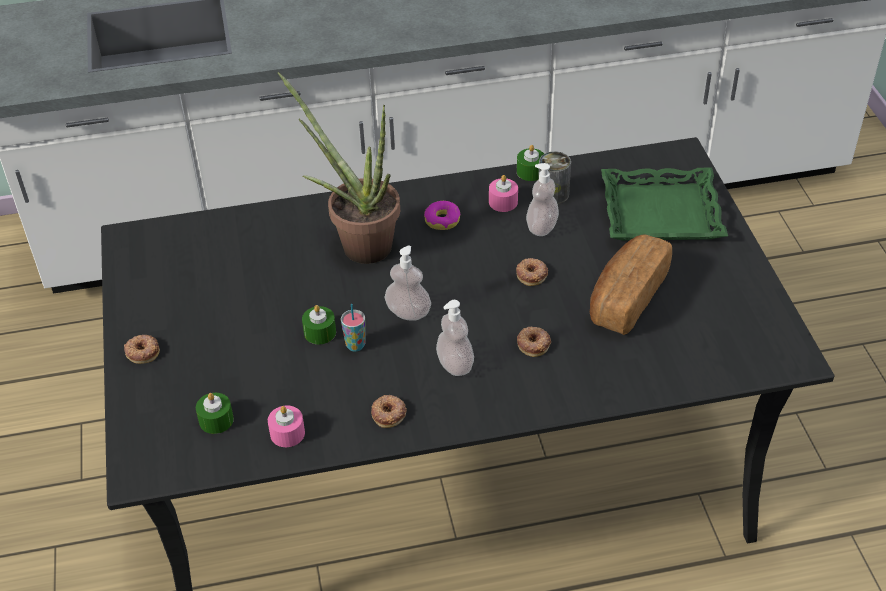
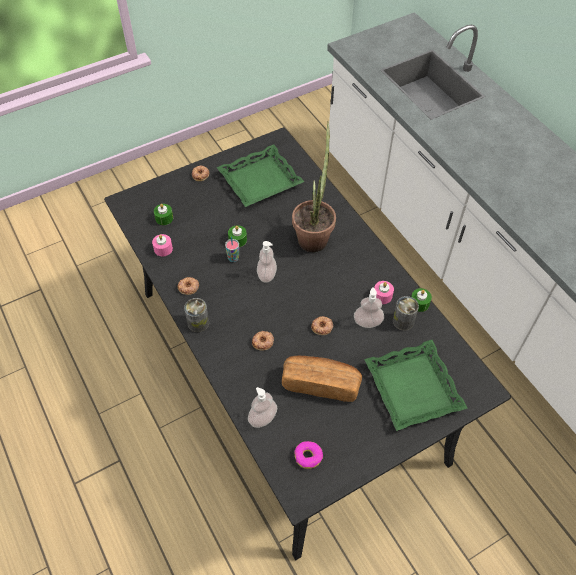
camera: 70 degrees right, 10 degrees up
(207, 279) = (260, 181): none -> green tray
(442, 220) = (351, 269): donut -> donut (308, 456)
(455, 365) = (233, 307): soap dispenser -> soap dispenser (262, 418)
(467, 414) = (198, 323): none -> can

